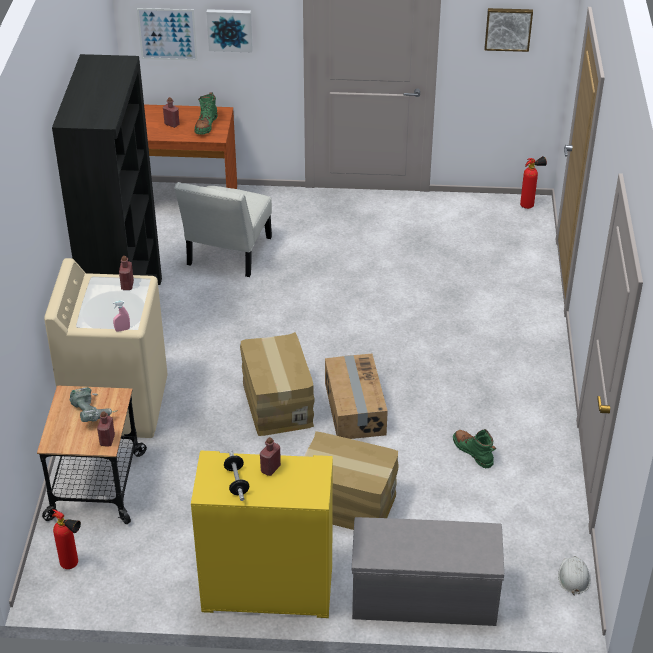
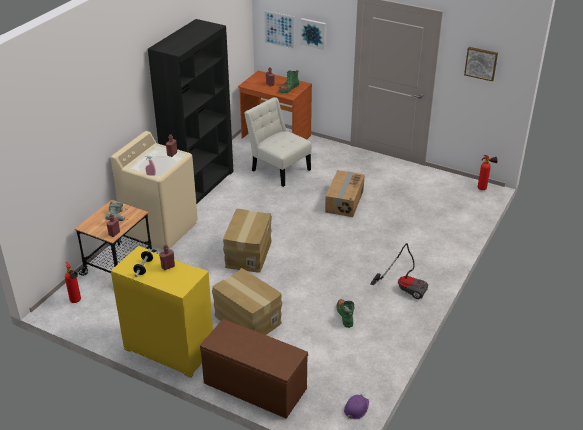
camera: 25 degrees right, 5 degrees down
(227, 254) = (279, 169): white chair -> white chair turned 90 degrees clockwise
(354, 408) = (290, 270): cardboard box -> cardboard box (344, 201)
(422, 597) = (253, 386): grey bench -> brown bench
(522, 384) = (404, 287): none -> vacuum cleaner
(573, 577) = (356, 408): white hard hat -> purple hard hat

